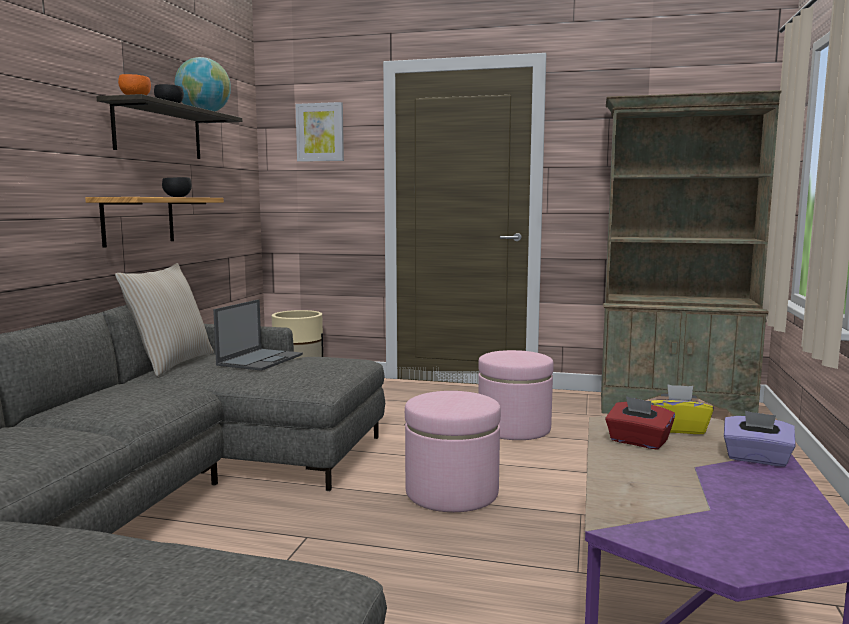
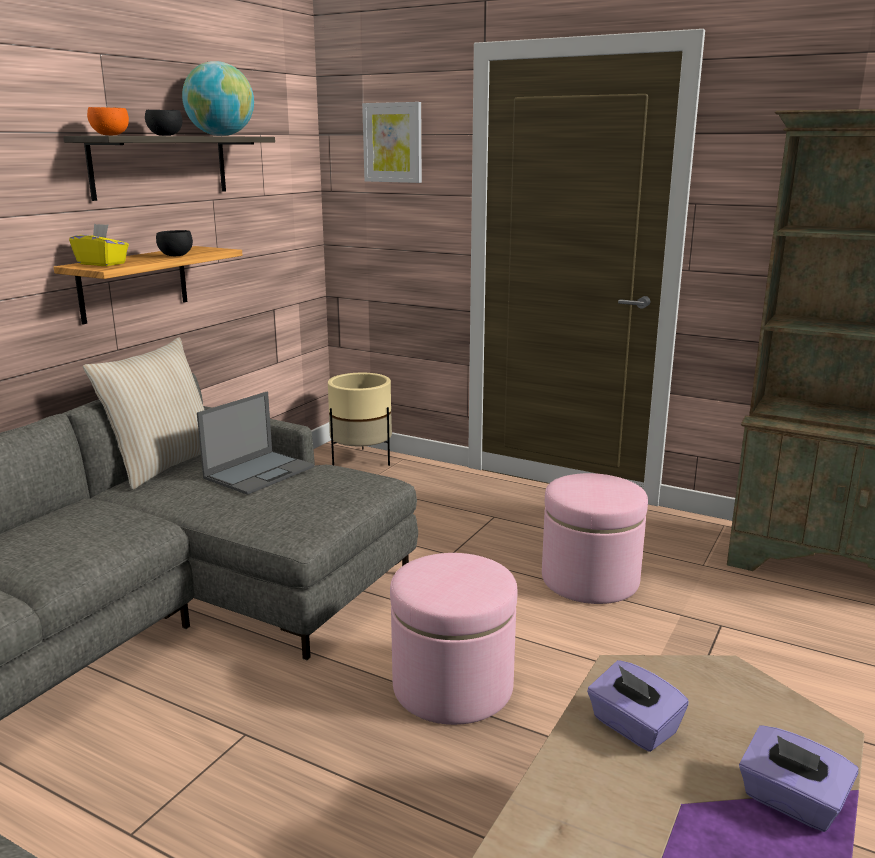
camera: 15 degrees right, 10 degrees up
(638, 442) = (633, 727): red tissue box -> purple tissue box
(678, 429) = (713, 705): yellow tissue box -> yellow tissue box (102, 264)

